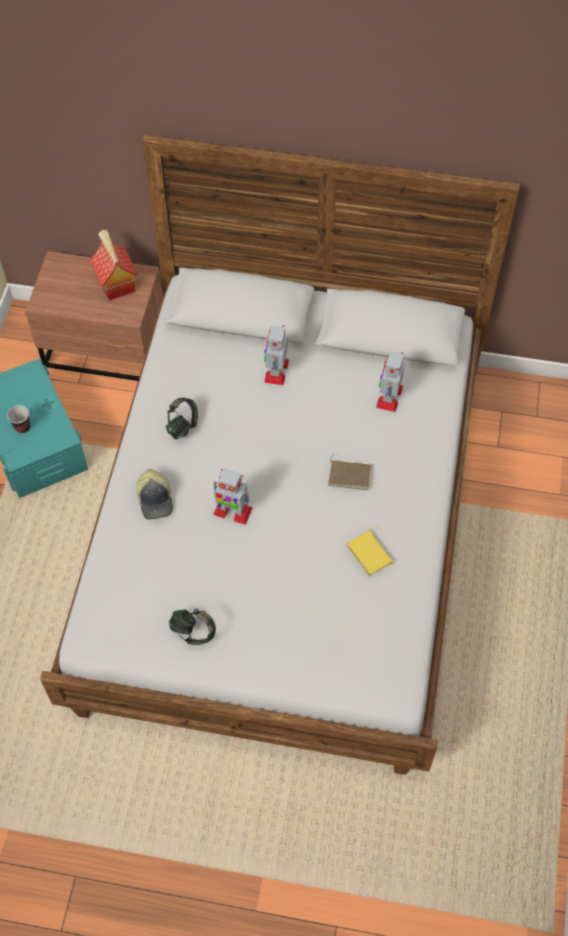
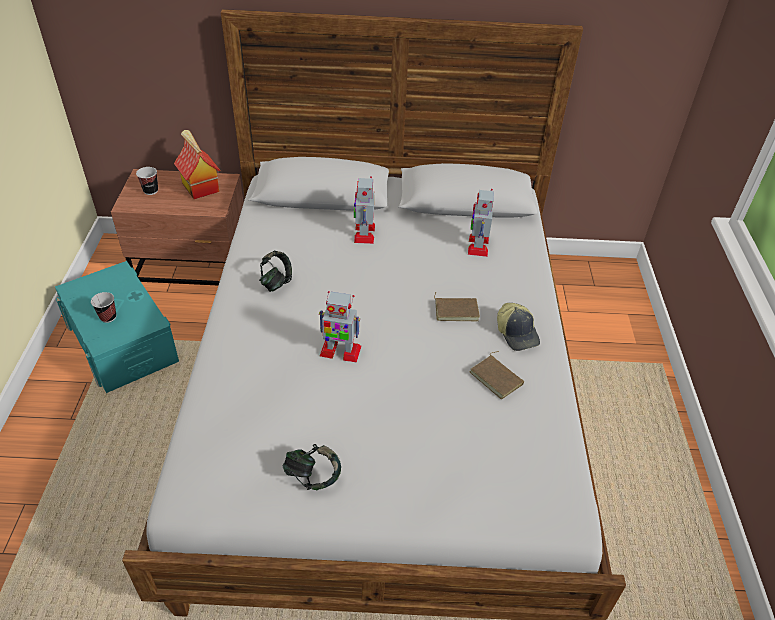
camera: 10 degrees left, 15 degrees down
(65, 285) = (151, 191): none -> cup
(156, 499) = (254, 348): cap -> cap (517, 333)
(370, 553) = (497, 378): yellow book -> brown book

